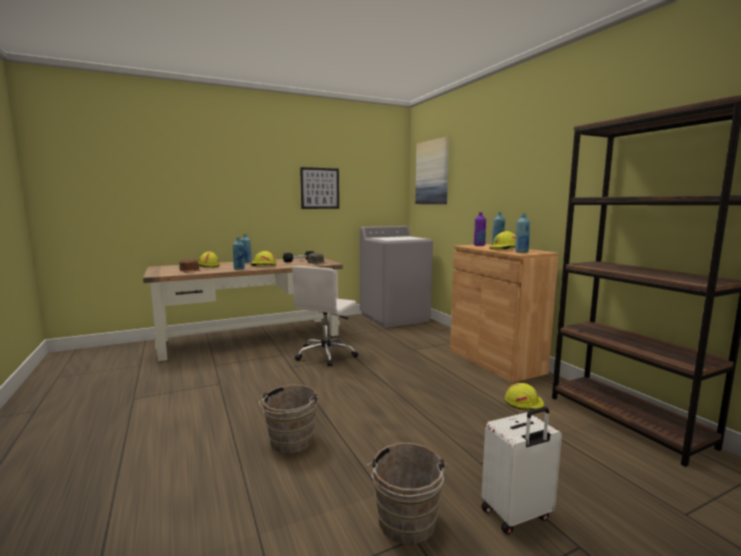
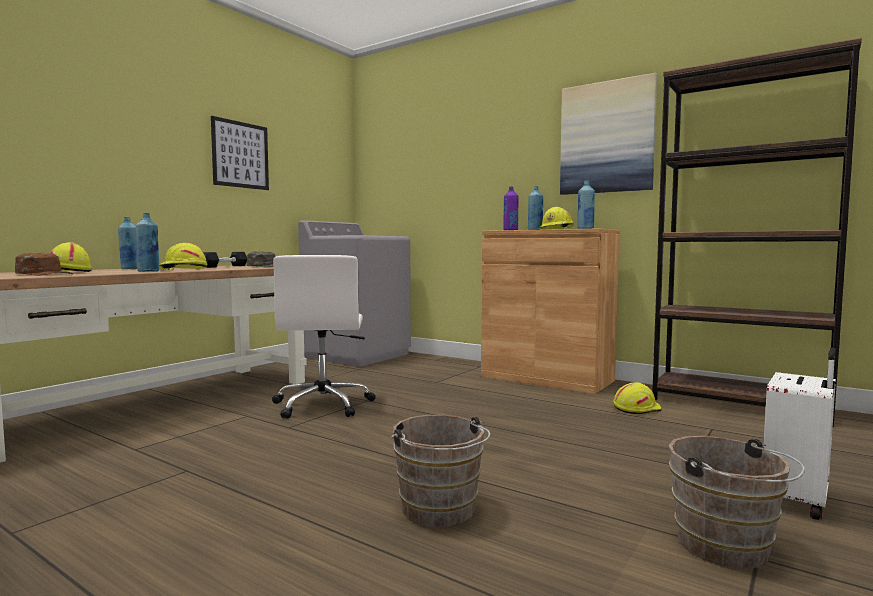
camera: 30 degrees left, 5 degrees down
(432, 172) = (401, 146): picture -> picture (606, 138)

